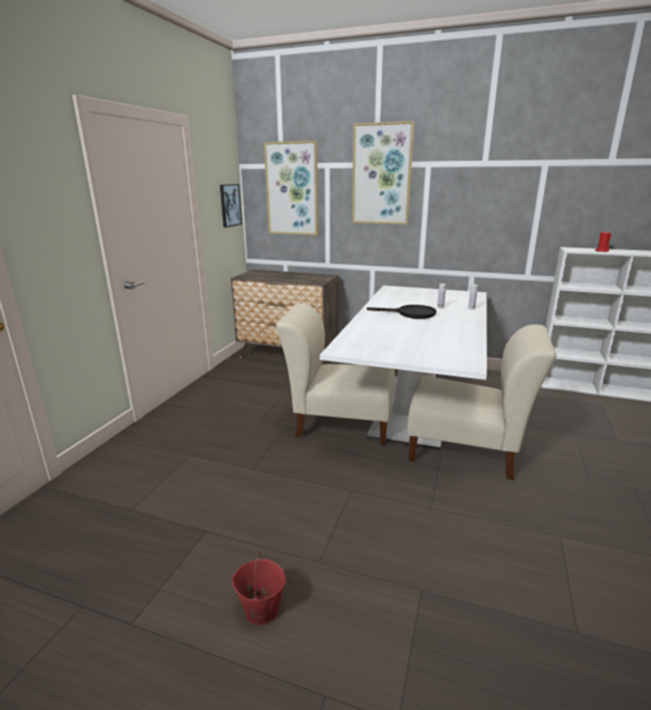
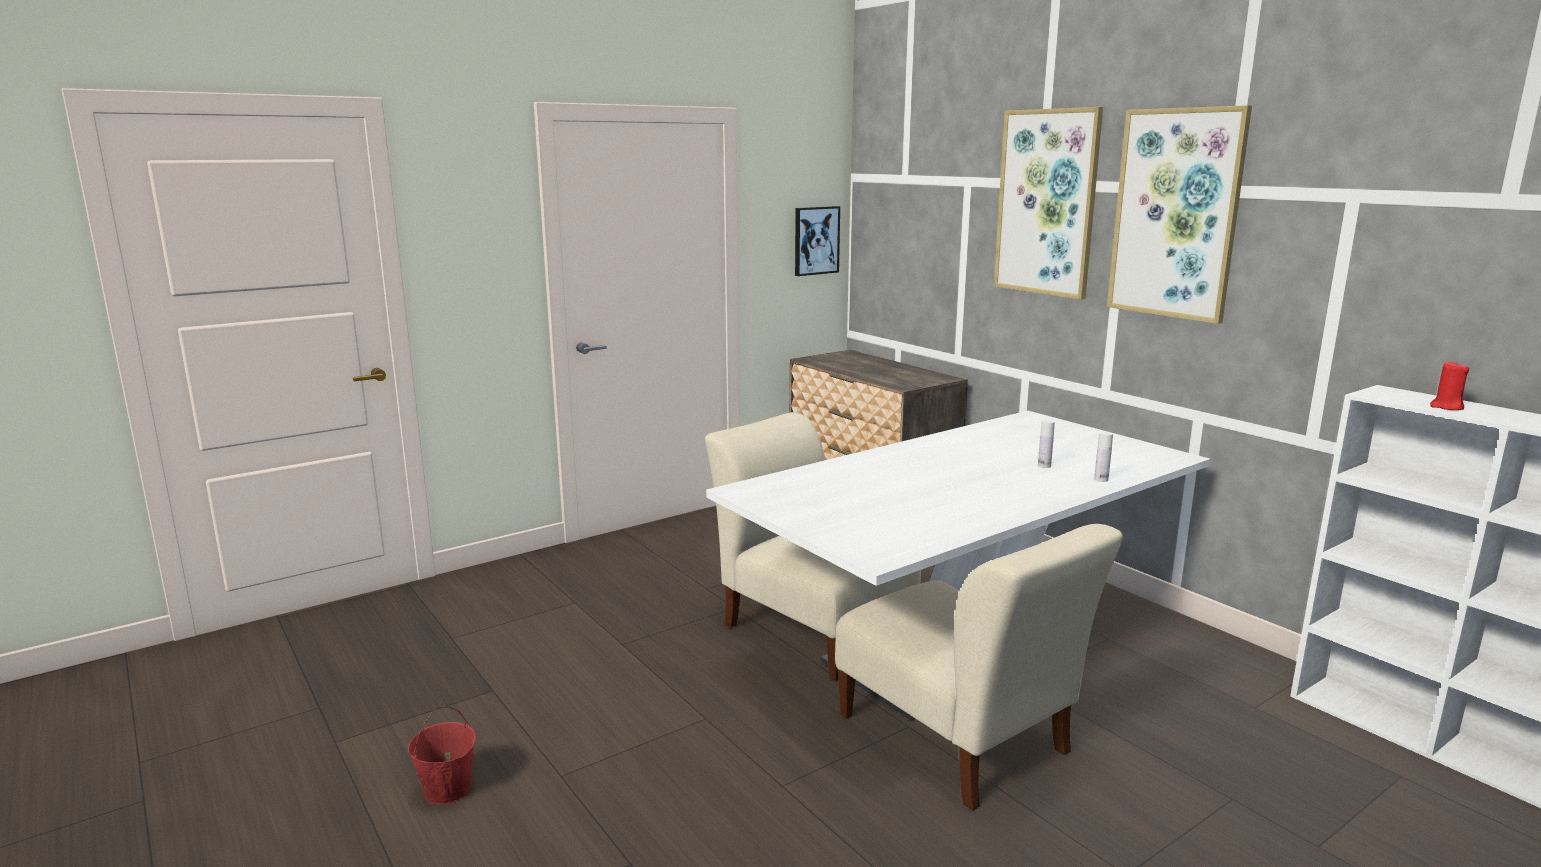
camera: 35 degrees right, 5 degrees down
(292, 189) = (915, 219): picture -> picture (1176, 214)
(410, 314) = (963, 465): black frying pan -> none

